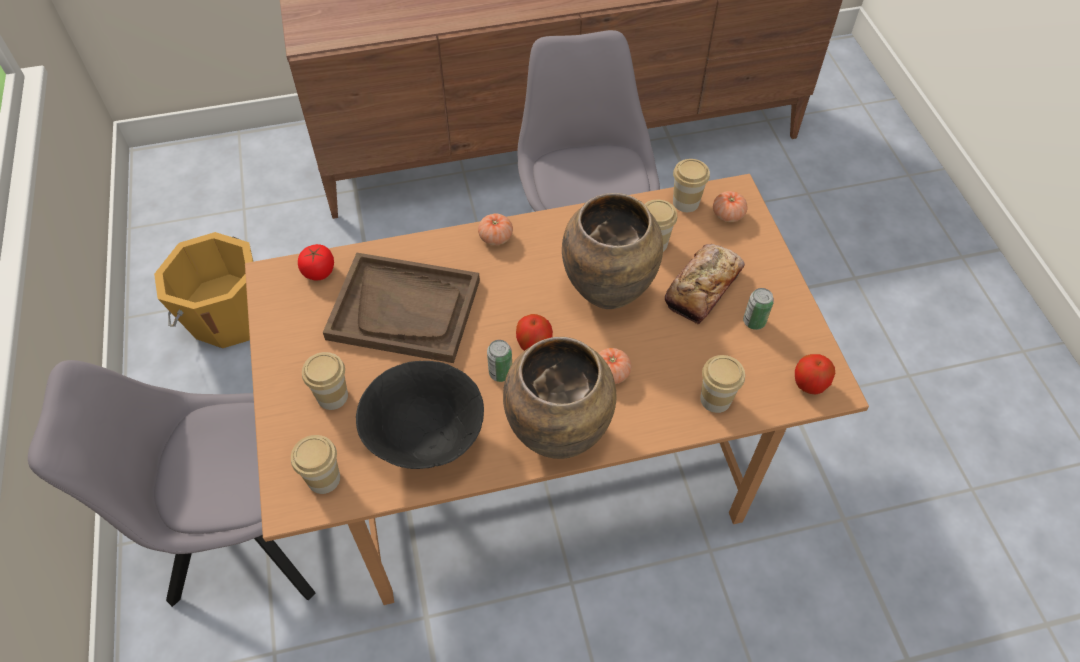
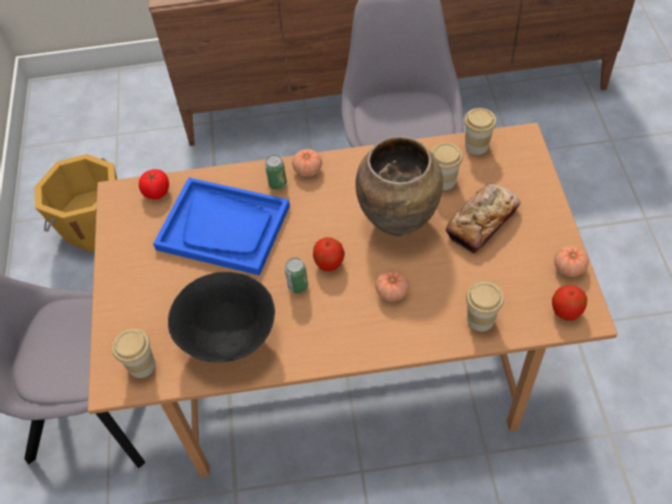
camera: 10 degrees right, 0 degrees up
(332, 396) = (156, 297): cup -> none
(404, 309) = (224, 227): brown tray -> blue tray
(559, 434) = (342, 341): brown vase -> none
(727, 215) = (512, 158): tomato -> tomato (569, 267)
(754, 321) = (523, 253): can -> can (277, 183)

